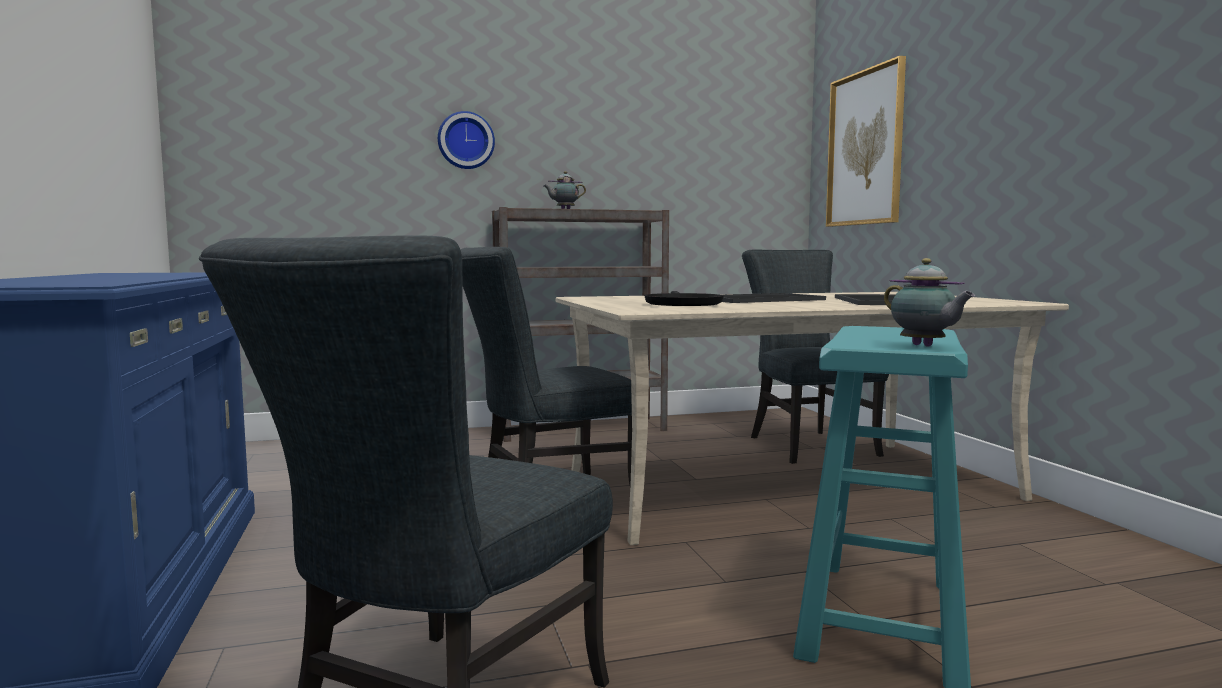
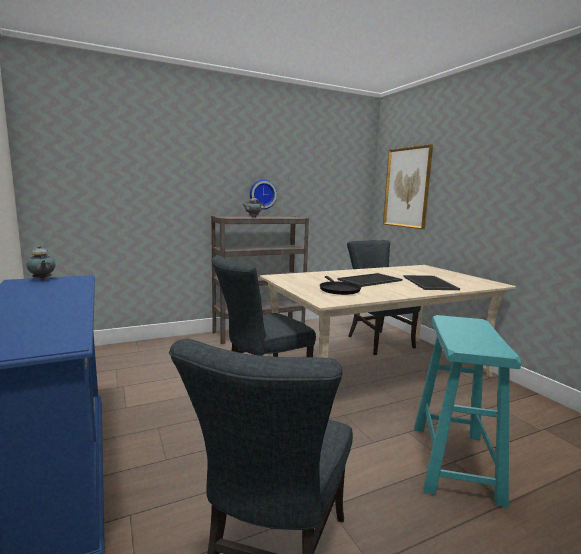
camera: 10 degrees left, 5 degrees up
(465, 141) = (196, 176): wall clock -> wall clock (262, 194)
(924, 346) = (494, 347): teapot -> teapot (42, 280)

